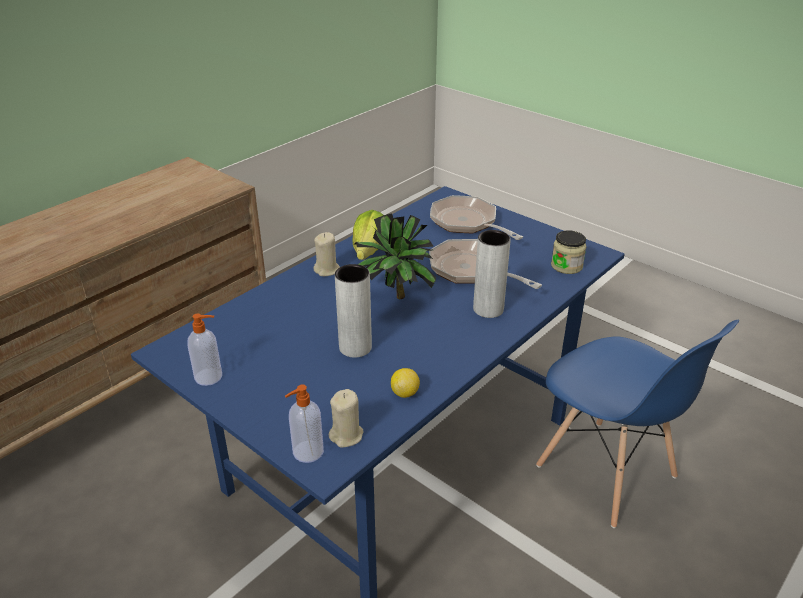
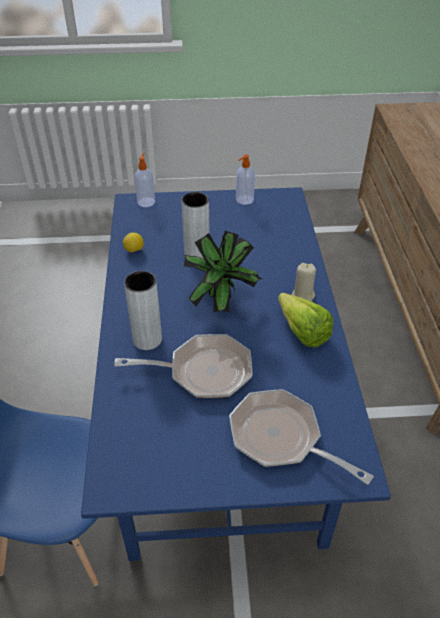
camera: 135 degrees right, 10 degrees up
(346, 435) = (137, 217): beige candle -> none
(467, 223) = (281, 438): frying pan -> frying pan turned 150 degrees counterclockwise
(566, 266) = (126, 441): jar -> none

